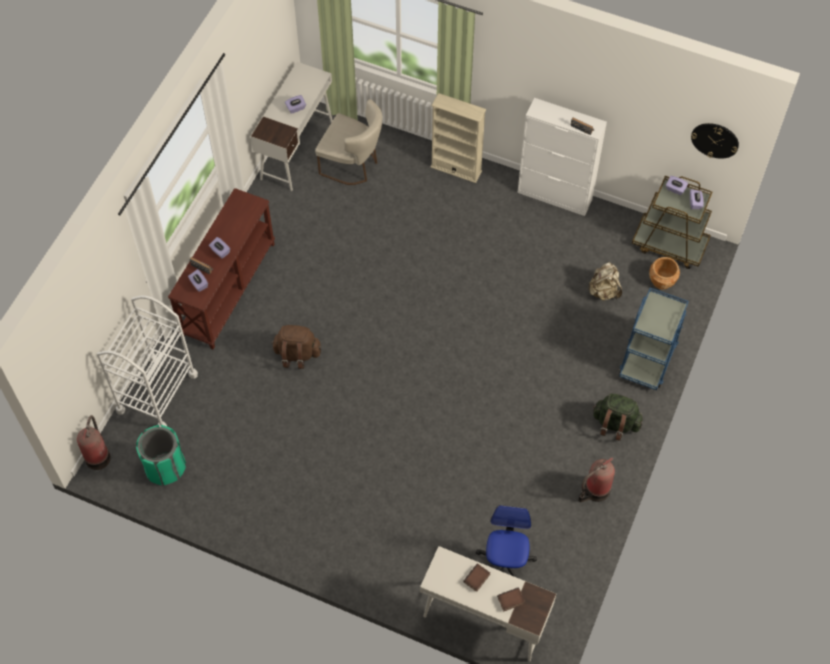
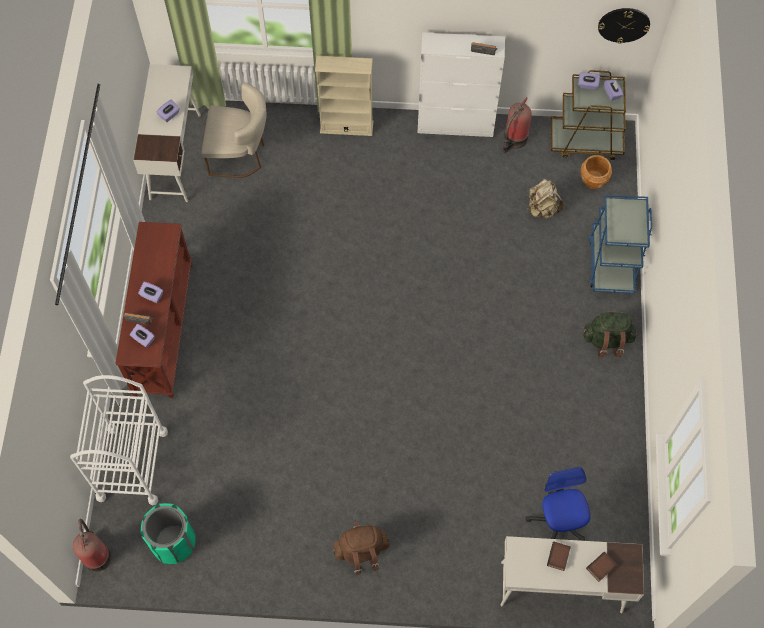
camera: 20 degrees left, 5 degrees up
(297, 354) = (263, 374): brown backpack -> brown backpack (361, 551)
(595, 491) = (615, 416): fire extinguisher -> fire extinguisher (514, 139)

